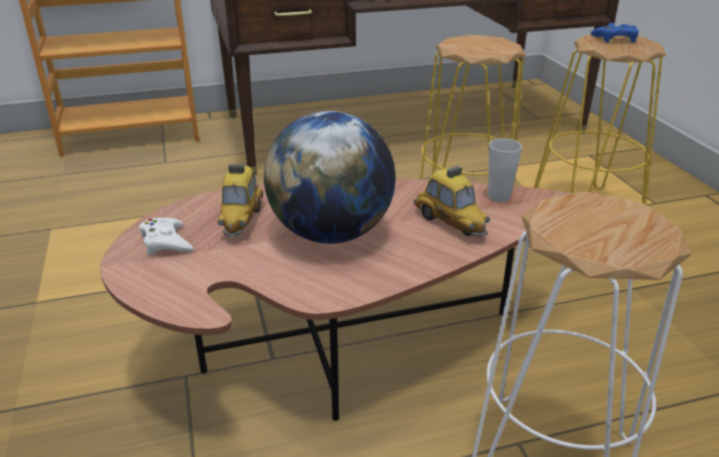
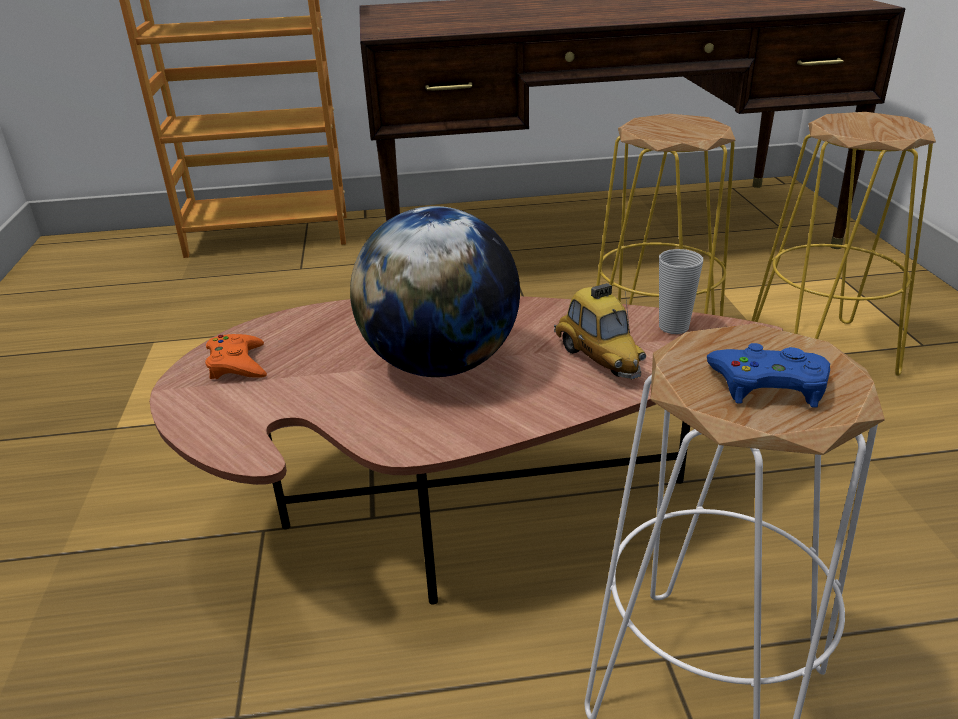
camera: 10 degrees right, 0 degrees up
(166, 242) = (237, 364): white game controller -> orange game controller
(241, 220) = (335, 342): toy car -> none
(615, 39) = (866, 120): blue game controller -> blue game controller (768, 385)

